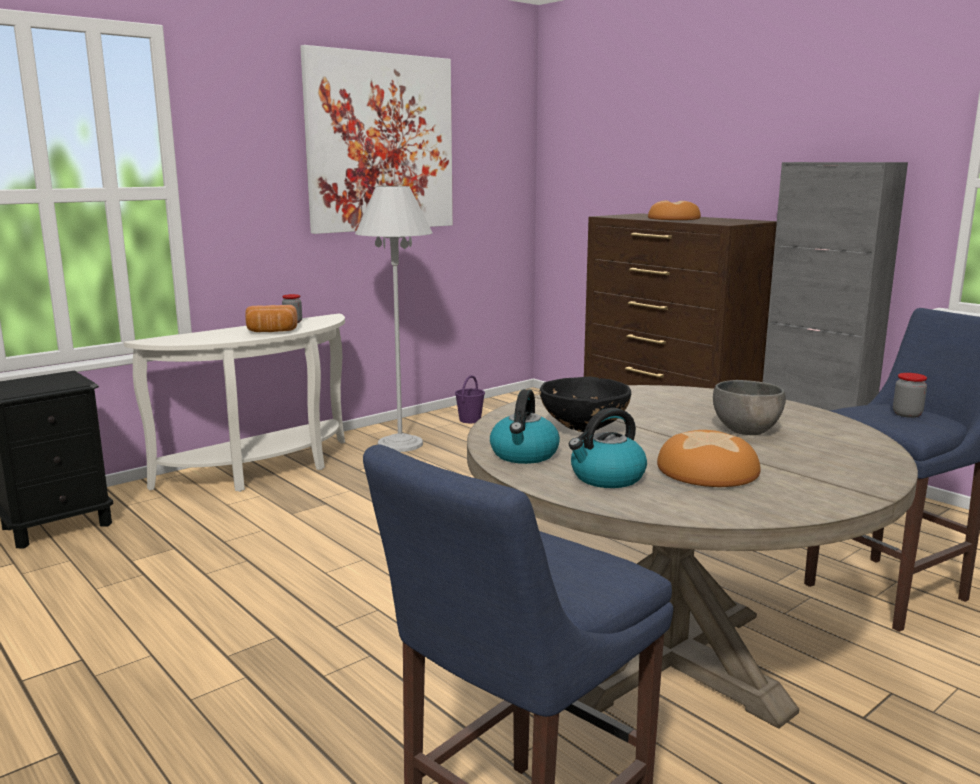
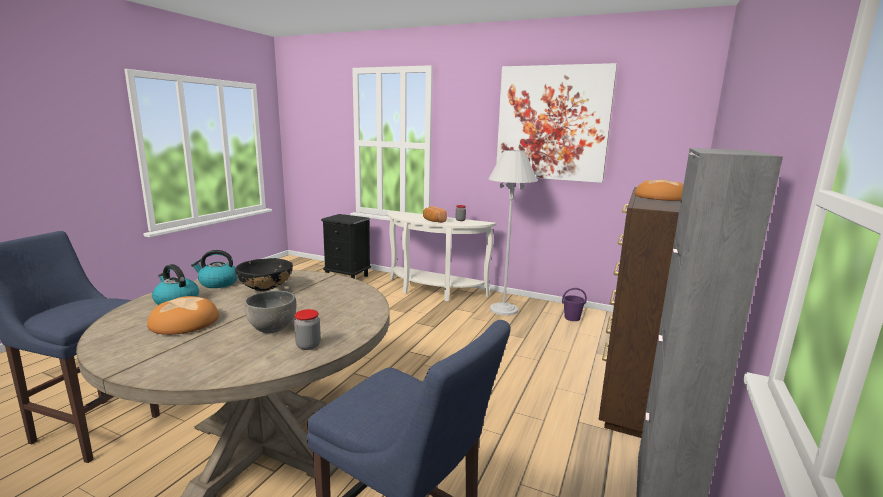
camera: 65 degrees right, 0 degrees up
(907, 414) = (391, 404): jar -> jar (308, 345)

